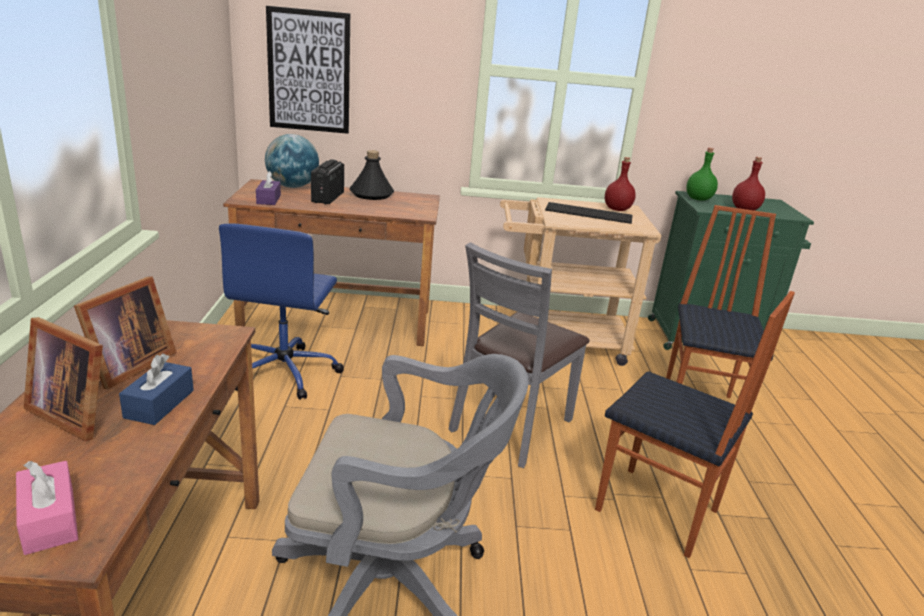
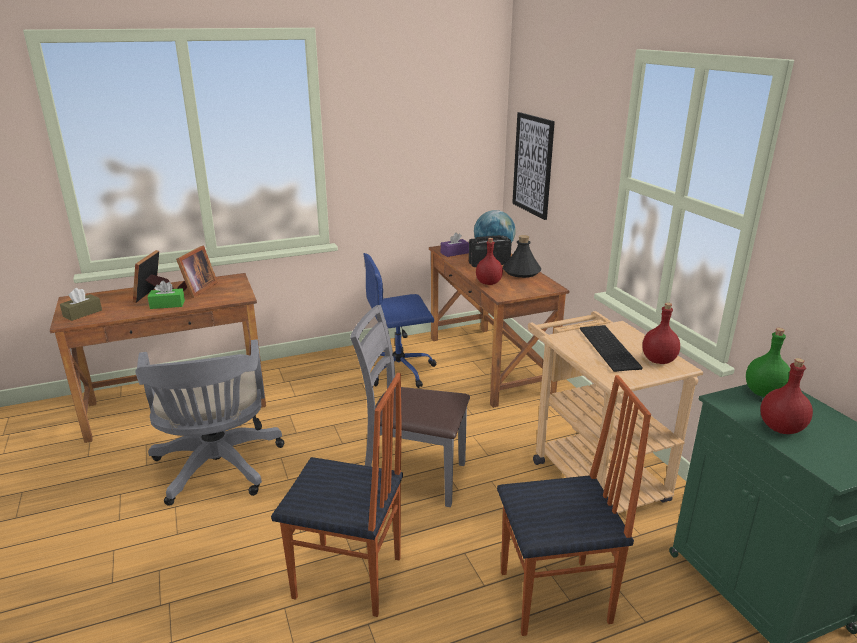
camera: 70 degrees right, 0 degrees up
(49, 519) = (82, 313): pink tissue box -> brown tissue box
(125, 367) = (196, 290): picture frame -> picture frame turned 75 degrees counterclockwise
(159, 404) = (167, 304): blue tissue box -> green tissue box
(381, 211) = (488, 283): none -> red bottle
(657, 512) = (348, 579): chair -> chair turned 90 degrees counterclockwise

